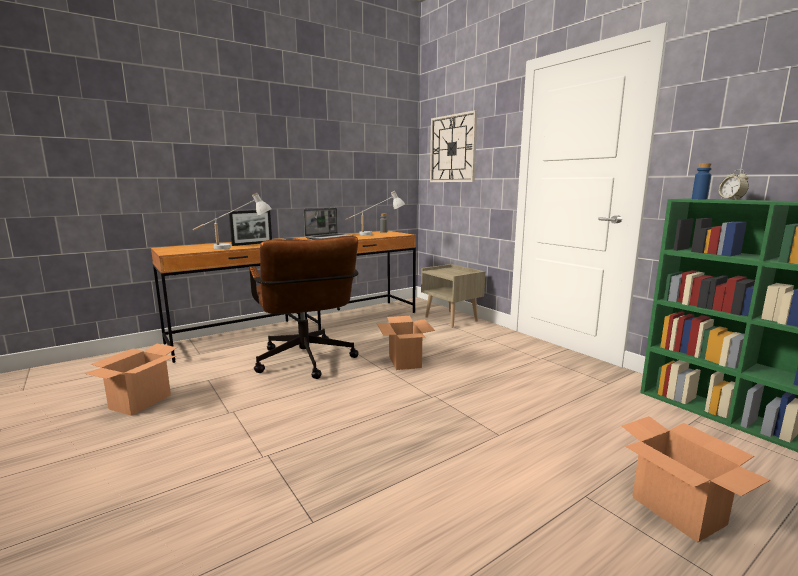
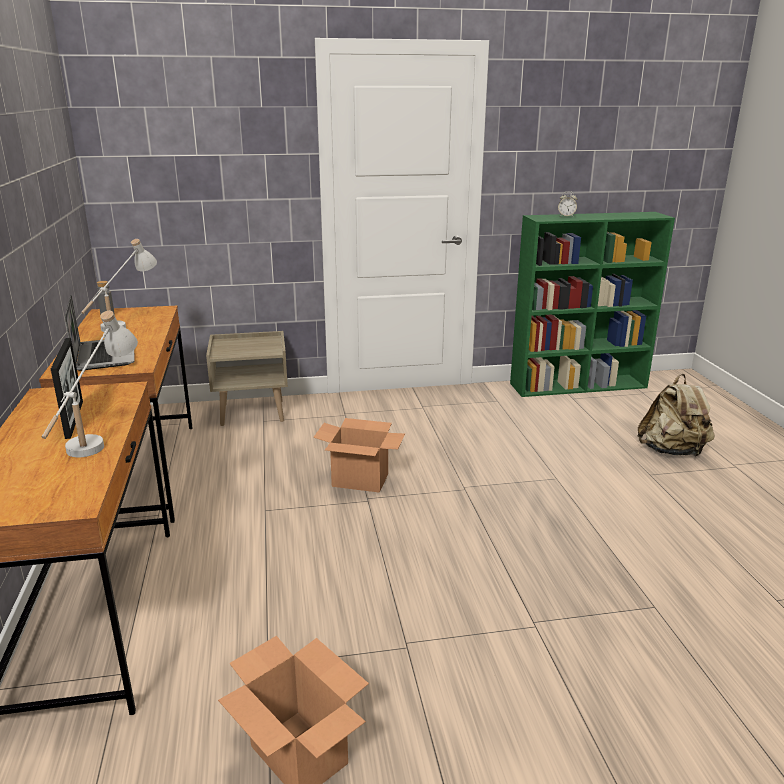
camera: 65 degrees left, 10 degrees up
(306, 363) = (293, 555): brown office chair -> none
(453, 149) = (176, 152): wall clock -> none
(679, 511) = (672, 451): cardboard box -> beige backpack
(699, 199) = (552, 219): blue bottle -> none

